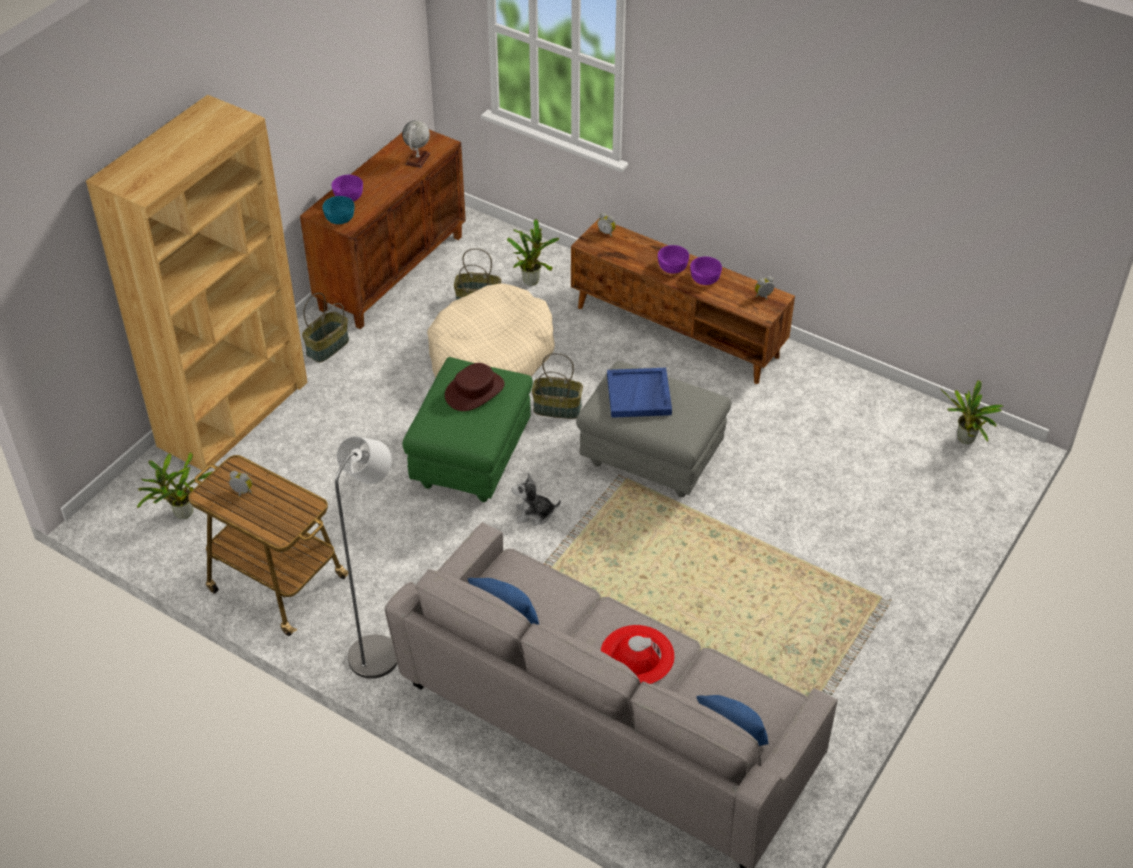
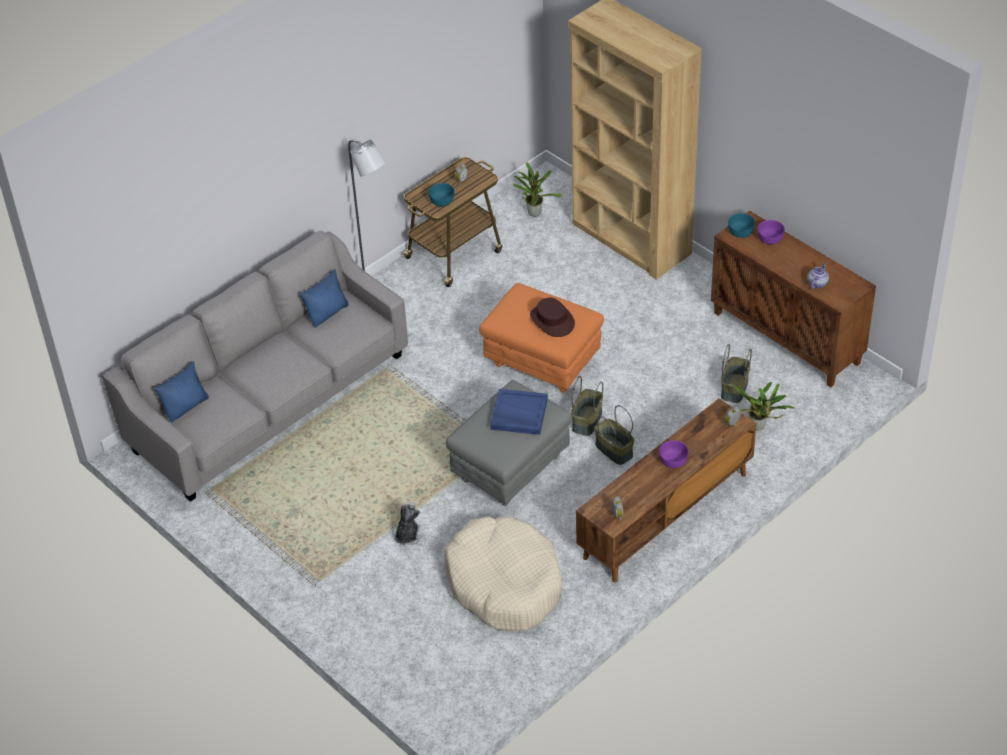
camera: 105 degrees right, 0 degrees up
(289, 504) = (442, 201): none -> turquoise bowl
(328, 347) = (695, 293): basket -> basket (613, 450)
(417, 159) = (817, 283): globe -> teapot
(472, 461) = (541, 363): green ottoman -> orange ottoman
(491, 355) = (662, 388): beige dog bed -> beige dog bed (504, 583)
(534, 514) = (475, 391): plush toy -> plush toy (407, 535)
(637, 655) = (269, 372): red hat -> none
(704, 278) = (652, 479): purple bowl -> none
(965, 441) = (469, 692): potted plant -> none

